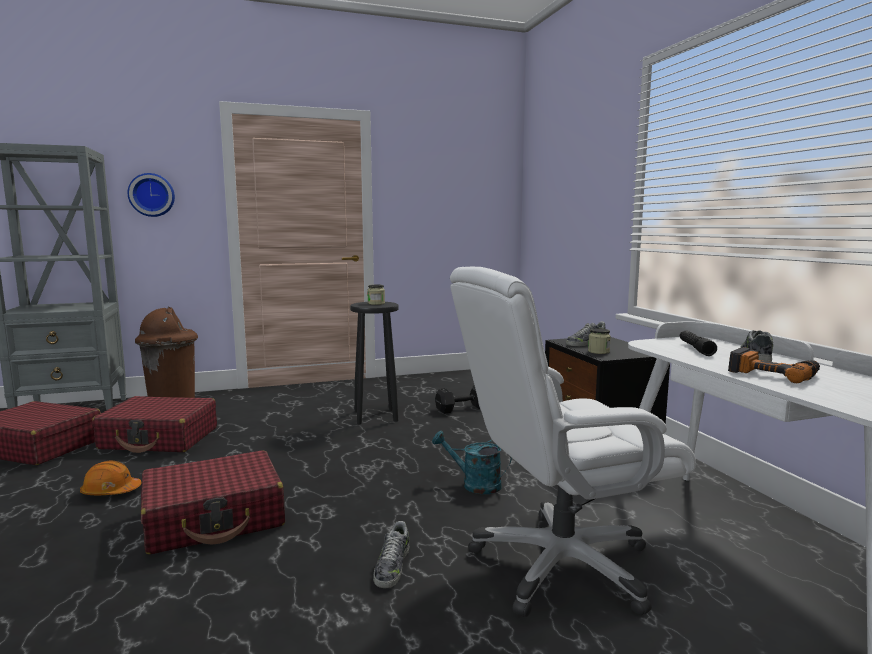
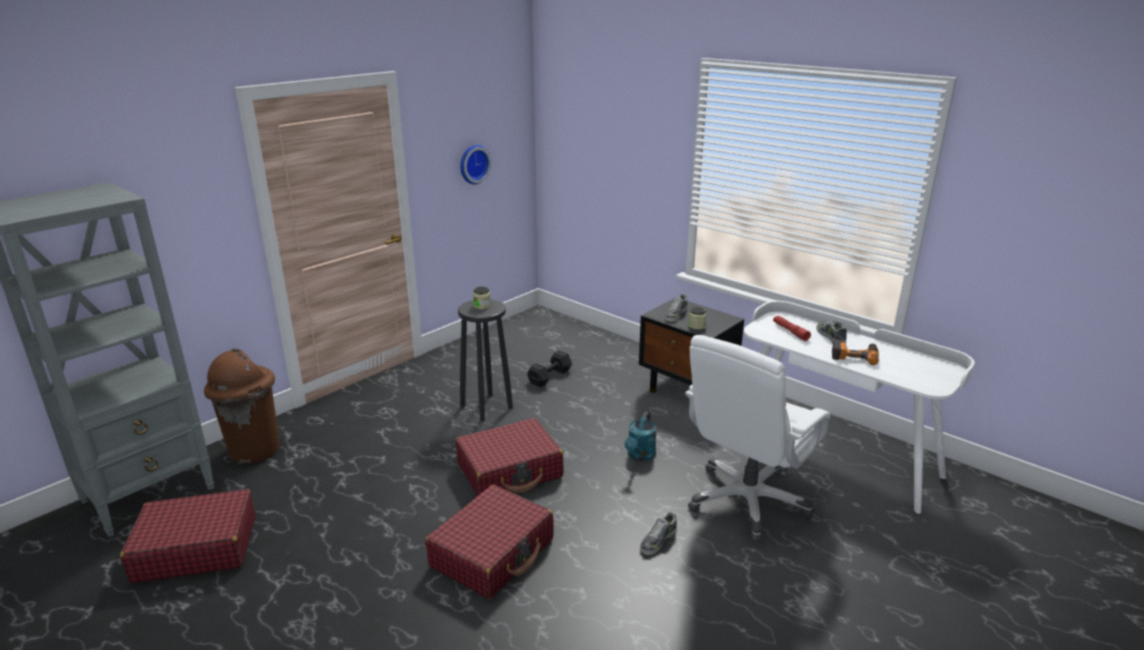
camera: 30 degrees left, 15 degrees up
(111, 491) = (365, 564): orange hard hat -> none
(152, 195) = (174, 218): wall clock -> wall clock (473, 164)
(160, 438) = (315, 496): red suitcase -> red suitcase (510, 471)
(392, 566) = (658, 540): shoe -> shoe turned 60 degrees clockwise
(474, 484) = (640, 456): turquoise watering can -> turquoise watering can turned 60 degrees counterclockwise
(695, 348) = (790, 331): black flashlight -> red flashlight

